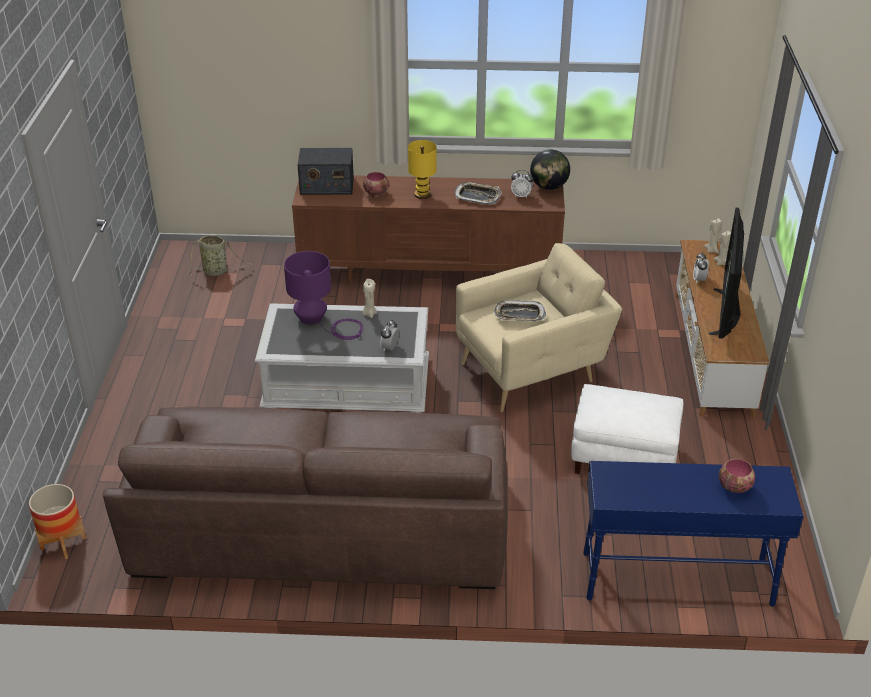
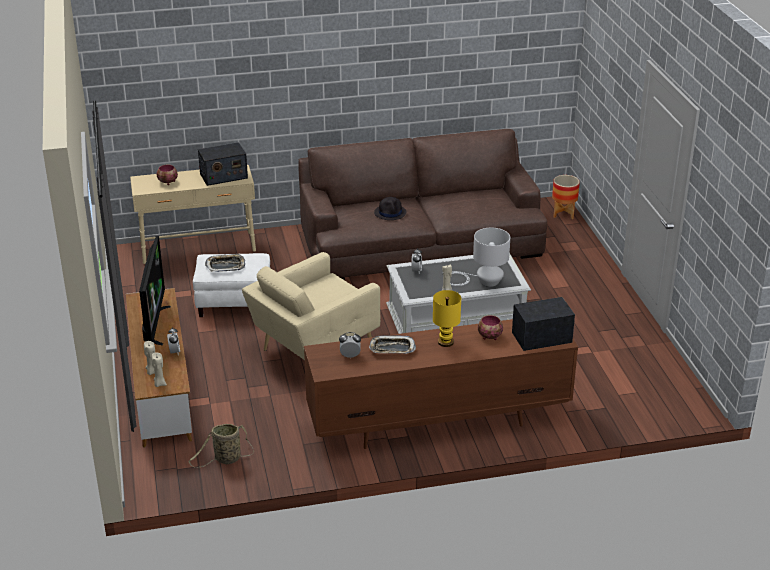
camera: 165 degrees right, 5 degrees down
(217, 271) = (638, 392): basket -> basket (226, 459)
(325, 322) = (476, 280): purple table lamp -> grey table lamp
(380, 440) = (390, 213): none -> black hat
(519, 315) = (325, 296): tray -> tray (225, 265)
(549, 187) = (325, 370): globe -> none
(639, 485) = (223, 176): none -> radio
(676, 578) = (198, 248): blue console table -> beige console table

